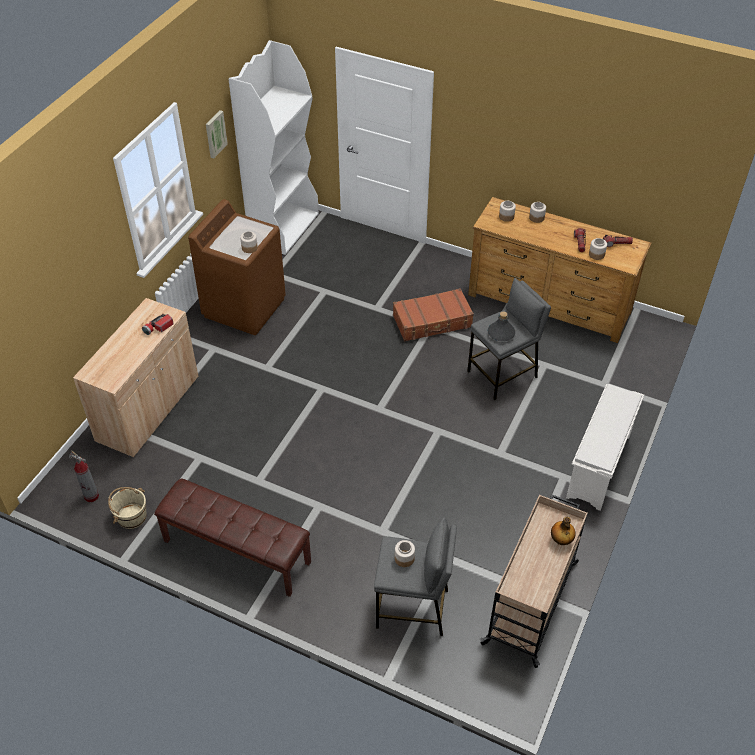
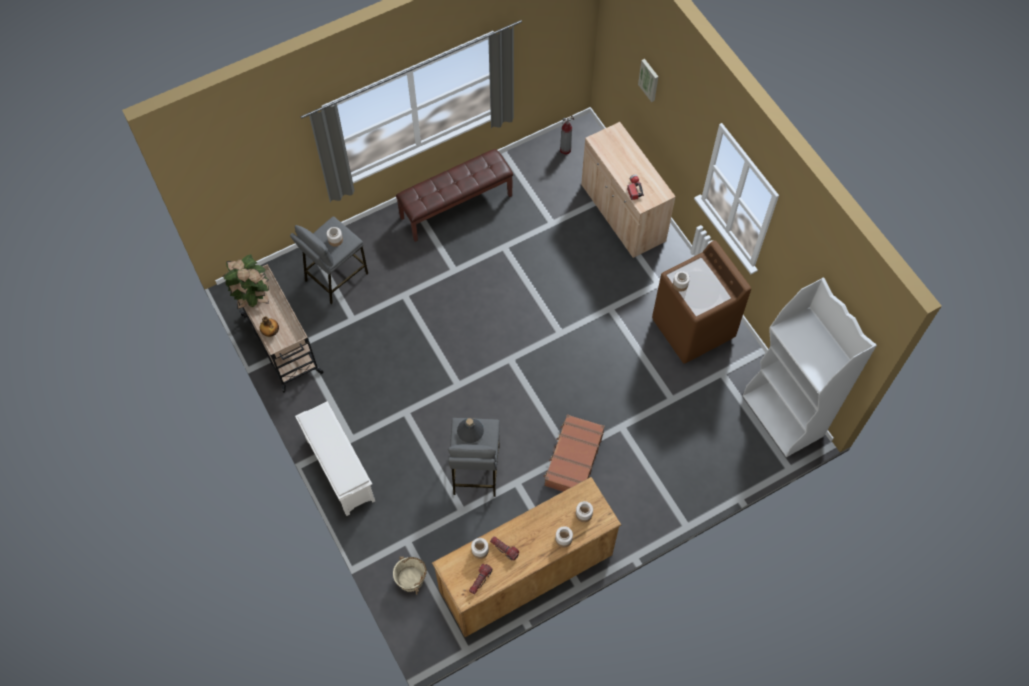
camera: 125 degrees right, 15 degrees up
(131, 516) = (530, 164): beige bucket -> beige bucket (411, 579)
(215, 134) = (795, 275): picture -> picture (649, 79)
(539, 588) = (252, 296): none -> potted plant

